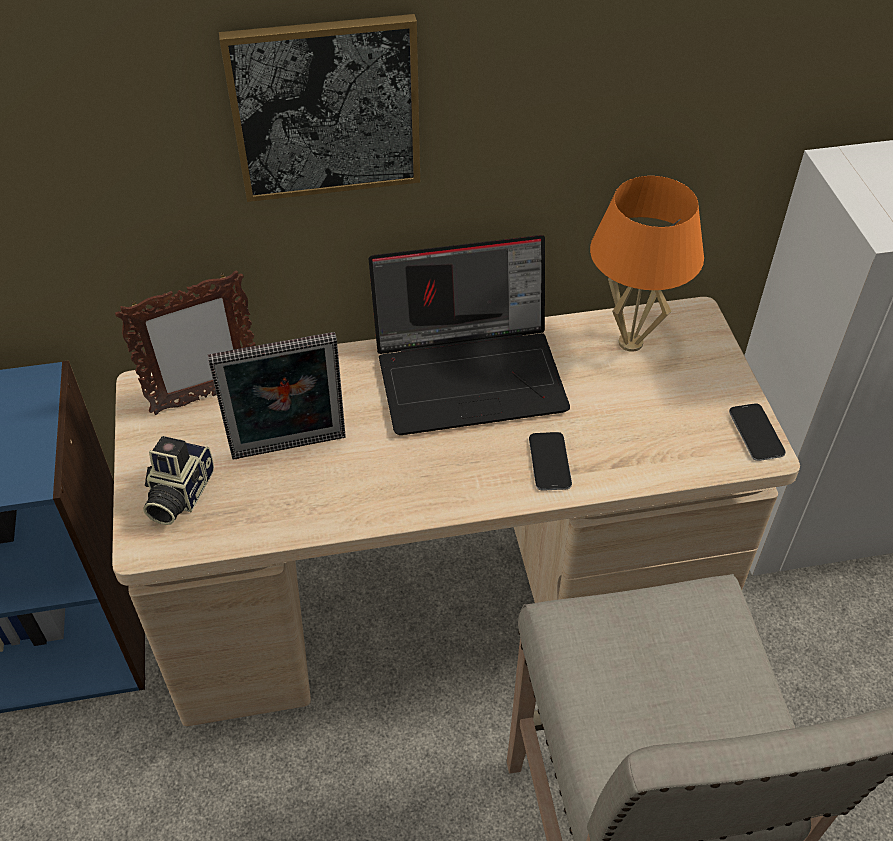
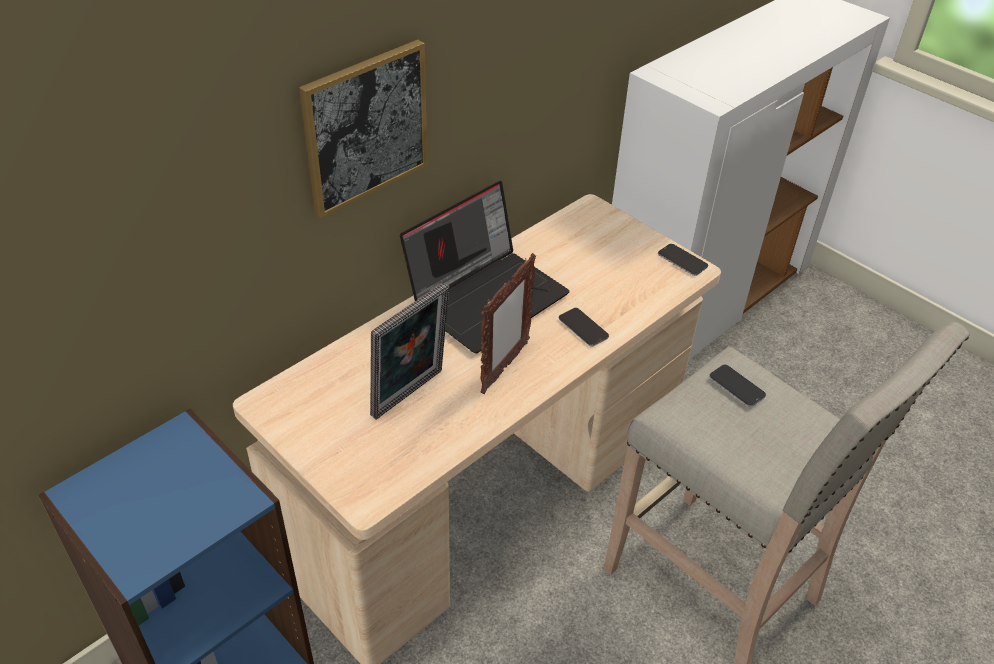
camera: 35 degrees left, 5 degrees down
(178, 494) = (358, 459): camera -> none
(205, 397) = (316, 389): picture frame -> picture frame (504, 368)
(631, 343) = (568, 238): orange table lamp -> none
(689, 632) = (736, 386): none -> phone

